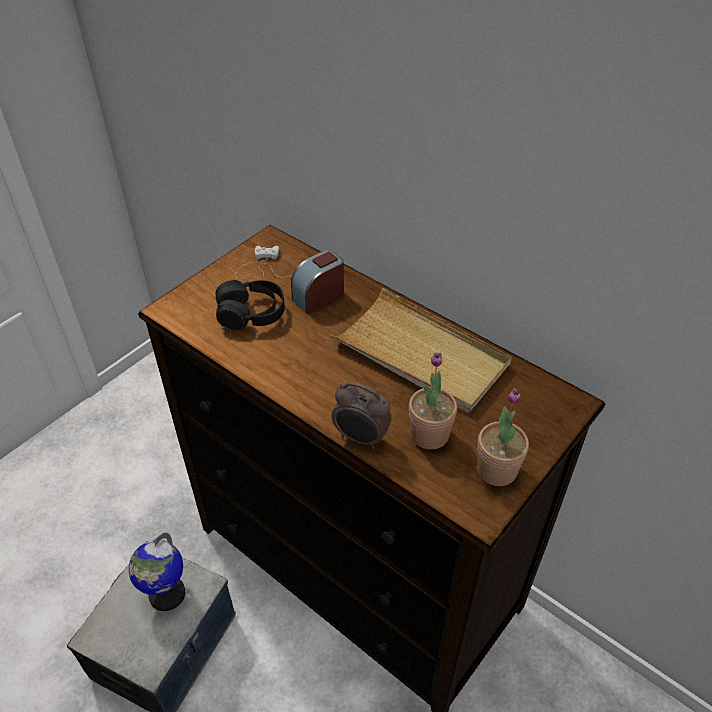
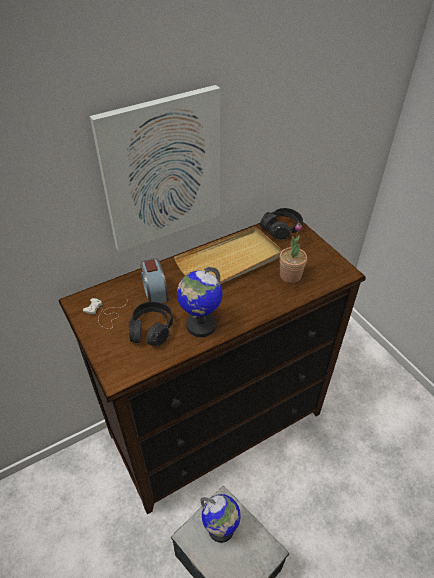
camera: 70 degrees left, 0 degrees up
(277, 357) = (201, 325): none -> globe
(361, 438) = (283, 303): alarm clock -> none
(414, 162) = (162, 171): none -> picture
(496, 470) = (321, 259): potted plant -> none
(541, 398) = (281, 229): none -> black headphones

